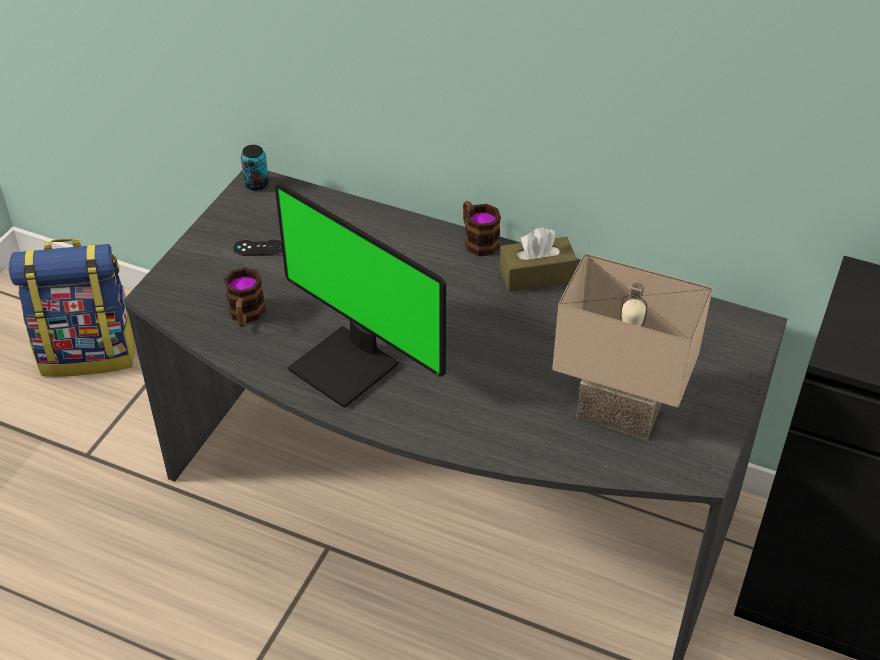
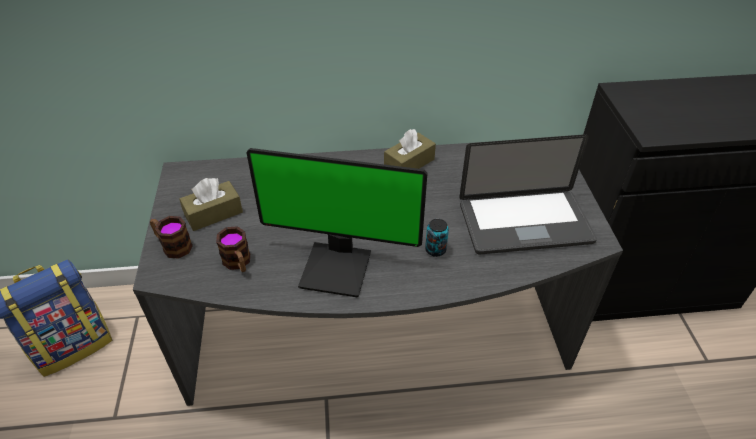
camera: 30 degrees left, 0 degrees up
(256, 184) = (180, 172): can -> can (435, 250)
(259, 248) = (213, 213): black game controller -> brown tissue box
(477, 240) = (357, 156): mug -> mug (173, 246)
(620, 410) = (524, 223): beige table lamp -> laptop

